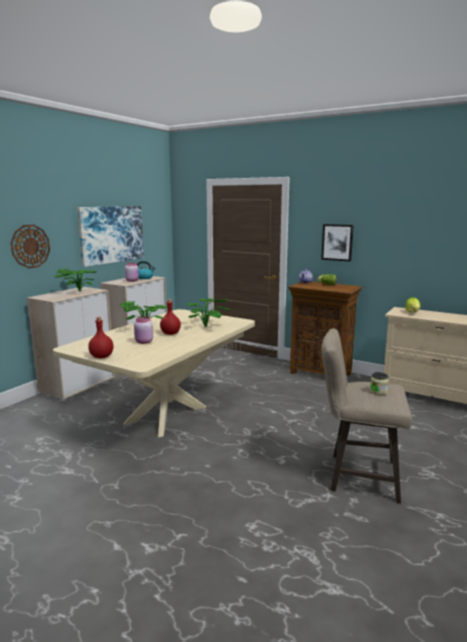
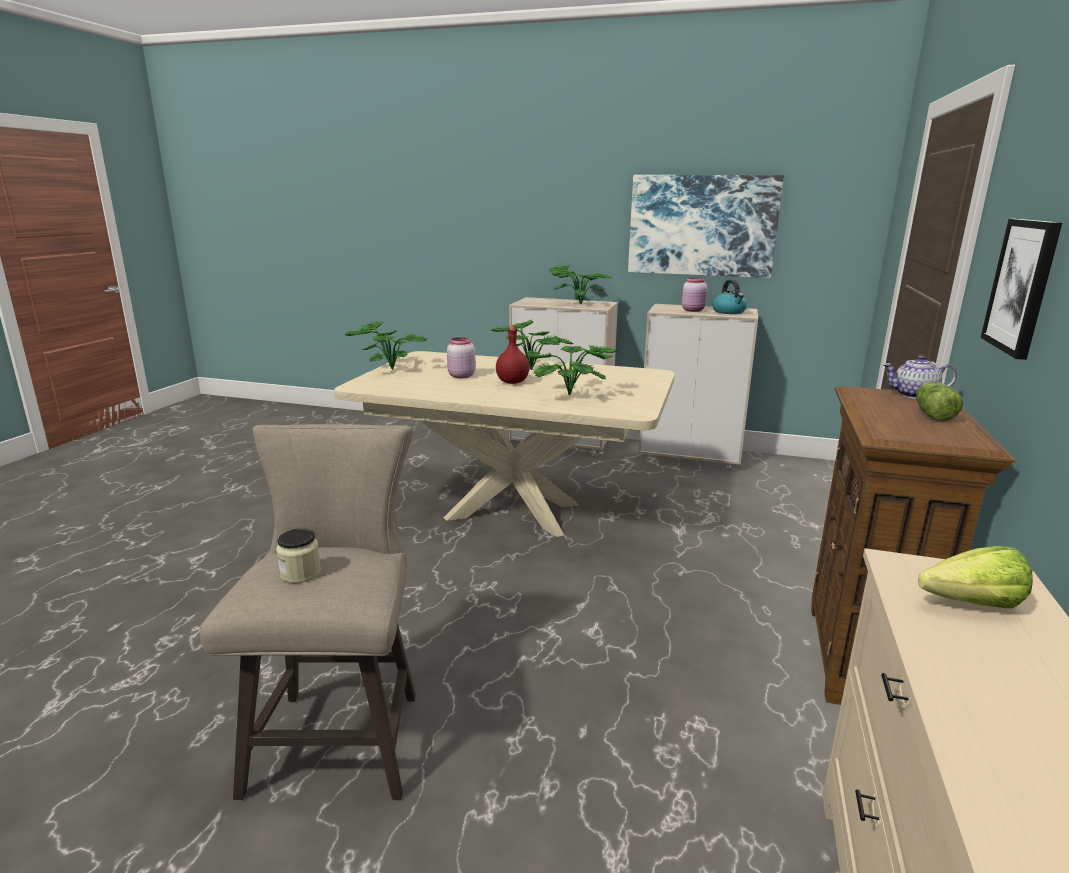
camera: 75 degrees right, 5 degrees up
(30, 246) = (547, 229): wall clock -> none
(101, 357) = (390, 369): red bottle -> potted plant

